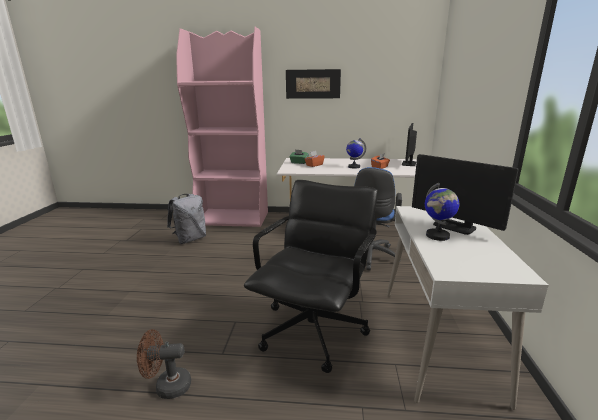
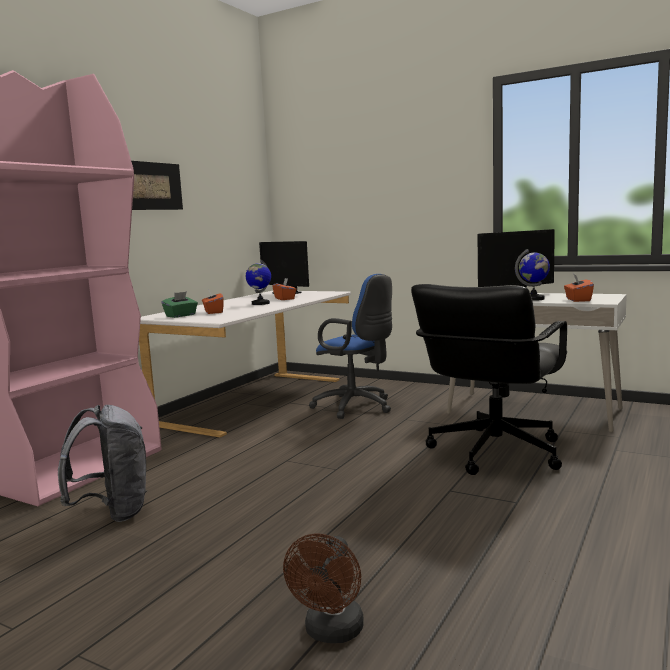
camera: 65 degrees left, 10 degrees down
(167, 386) = (571, 538): brown fan -> brown fan (331, 633)
(314, 330) = (494, 452): black office chair -> black office chair turned 105 degrees counterclockwise
(450, 257) = (577, 300): none -> orange tissue box

